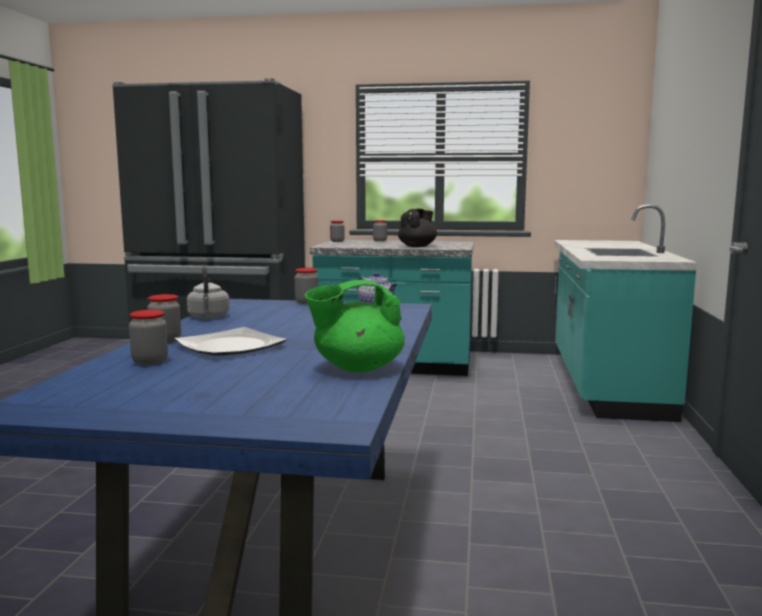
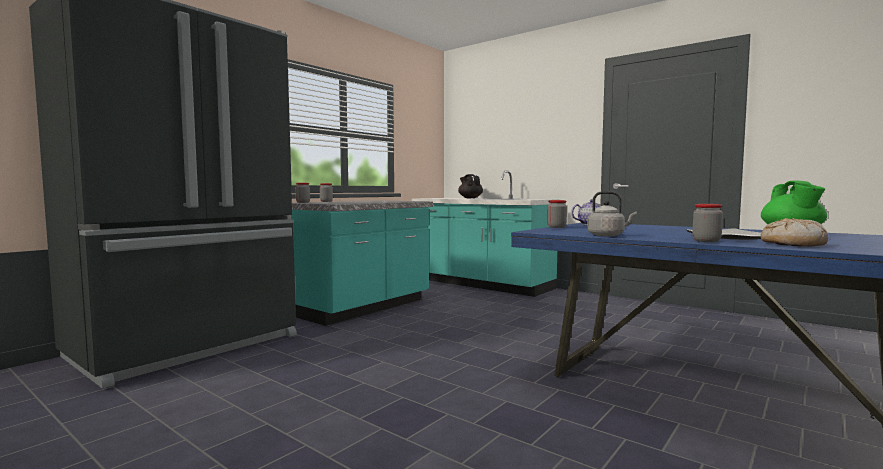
camera: 60 degrees left, 5 degrees down
(150, 362) = (792, 244): jar -> bread
(417, 246) = (392, 201): black teapot -> black teapot (470, 198)

